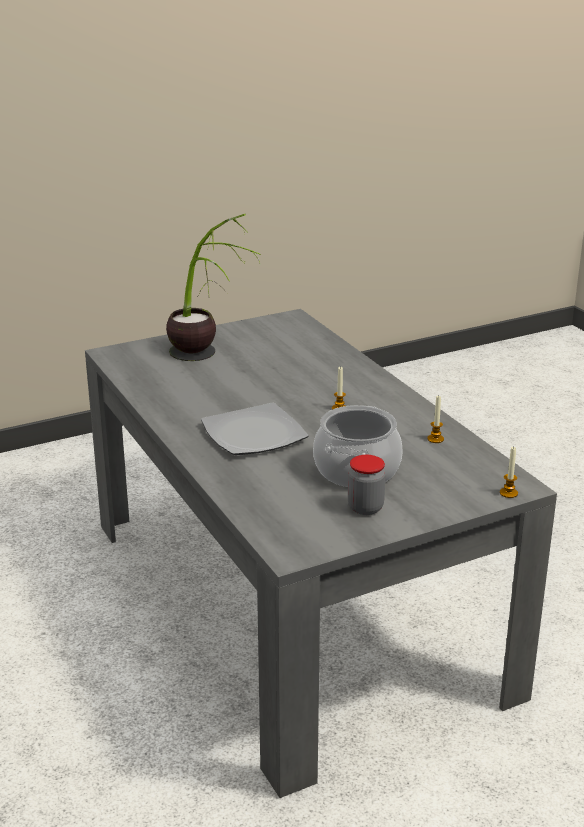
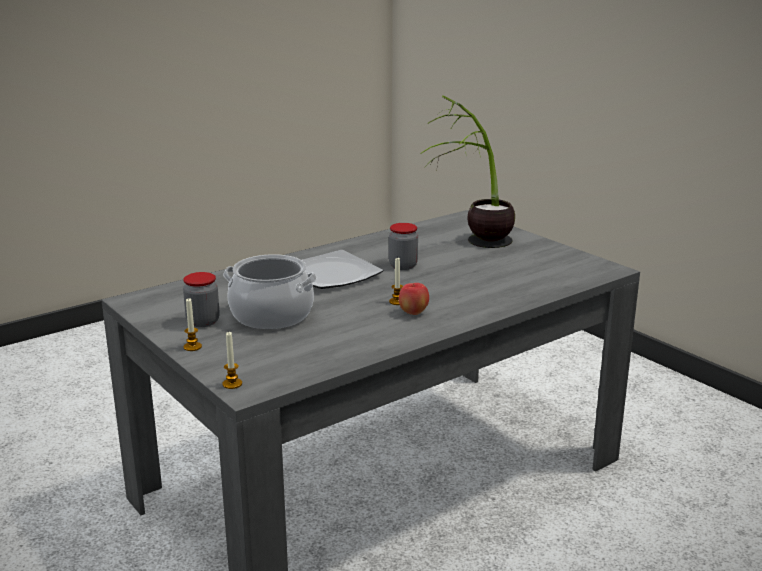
camera: 80 degrees right, 5 degrees down
(246, 397) = (403, 266): none -> jar
(368, 404) = (413, 313): none -> apple
(435, 439) = (344, 346): candle -> candle (192, 347)

